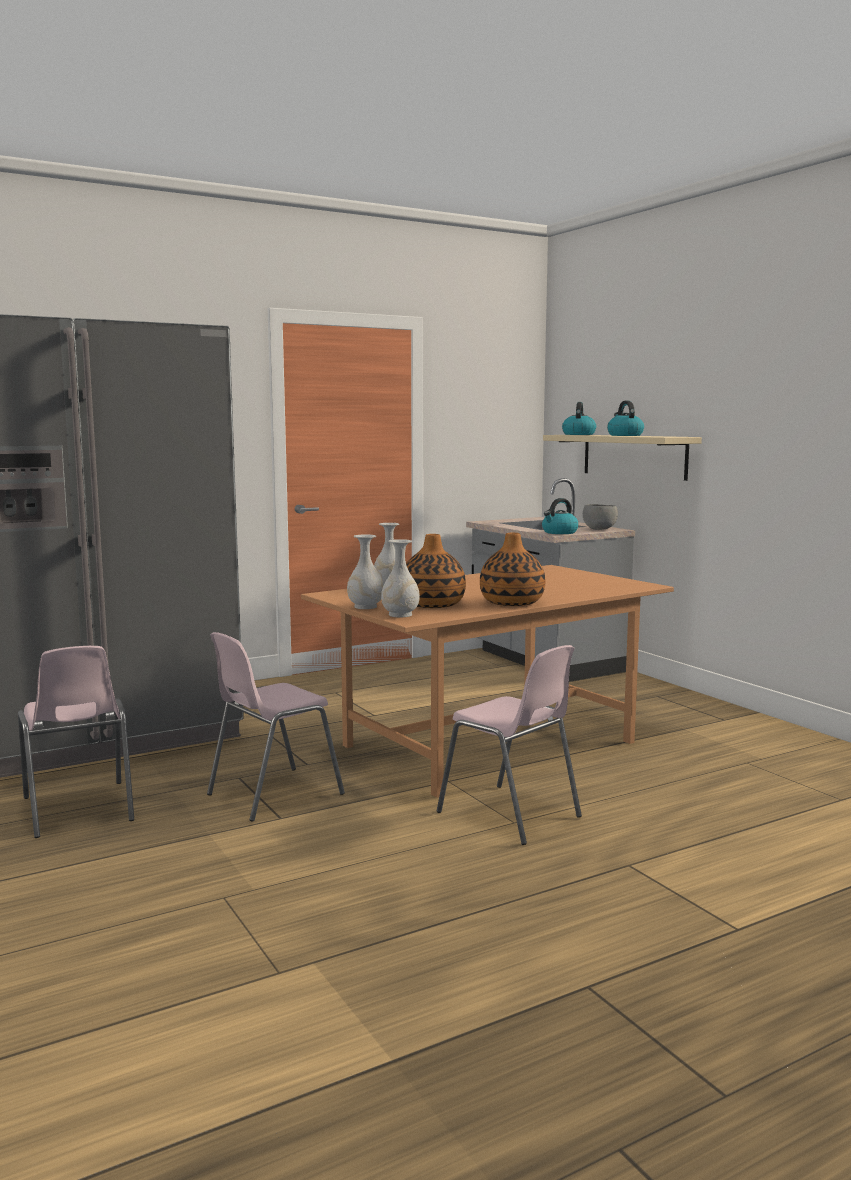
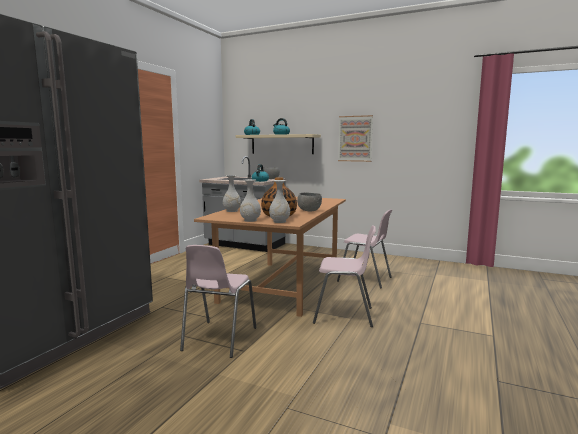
camera: 35 degrees left, 0 degrees up
(78, 810) = (103, 389): pink chair -> pink chair (365, 279)
(512, 603) = (309, 211): vase -> grey bowl
(766, 449) = (355, 138): none -> picture

